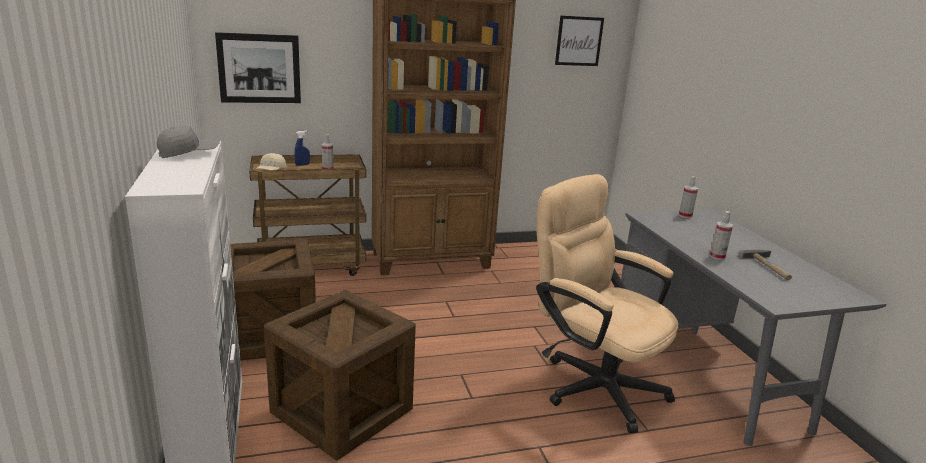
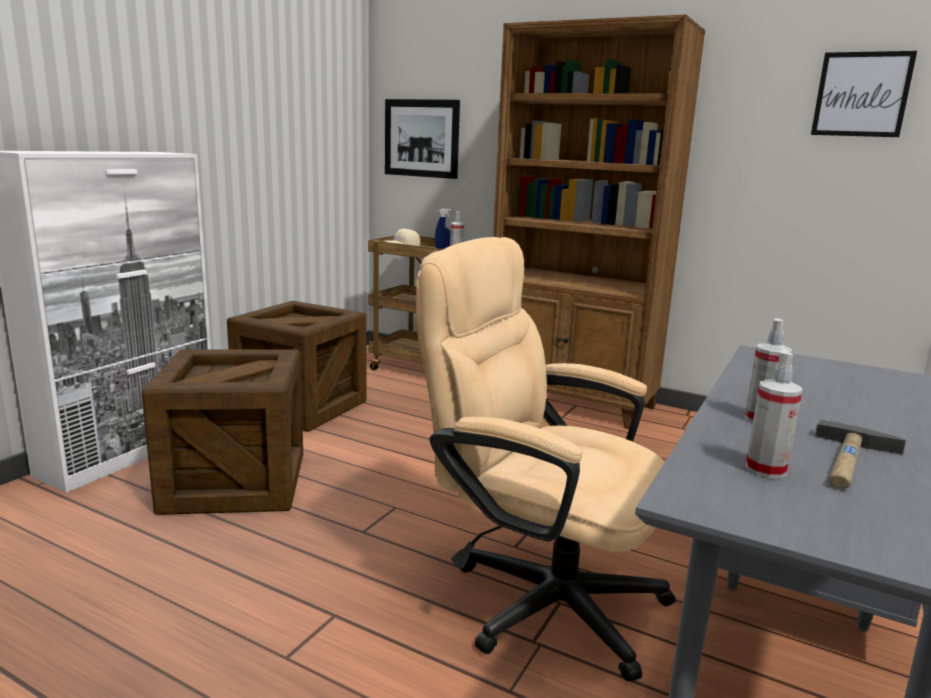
camera: 45 degrees right, 5 degrees down
(189, 154) = (133, 152): grey cap -> none
(593, 383) = (538, 595): beige office chair -> beige office chair turned 60 degrees counterclockwise
(685, 215) = (859, 372): spray bottle -> spray bottle (765, 470)

